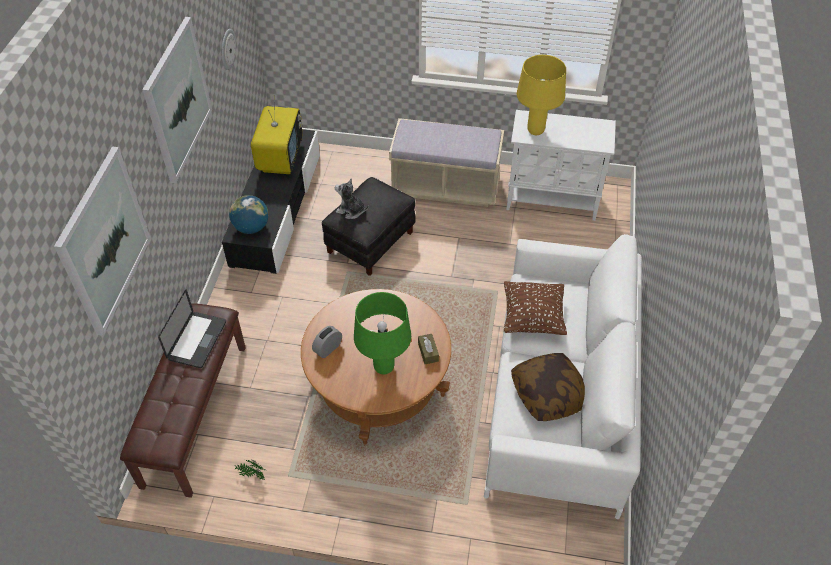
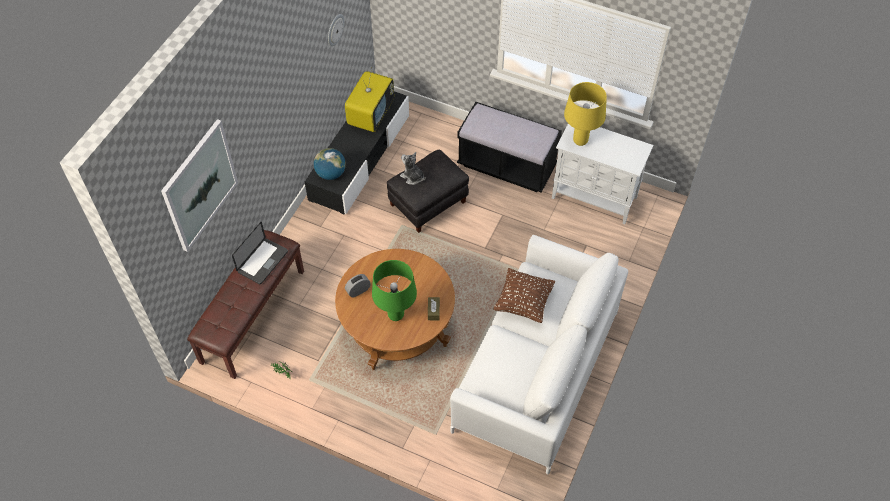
camera: 15 degrees right, 5 degrees up
(177, 100) = (279, 77): picture -> none
(445, 186) = (507, 166): beige bench -> black bench
(549, 394) = (513, 366): pillow -> none

